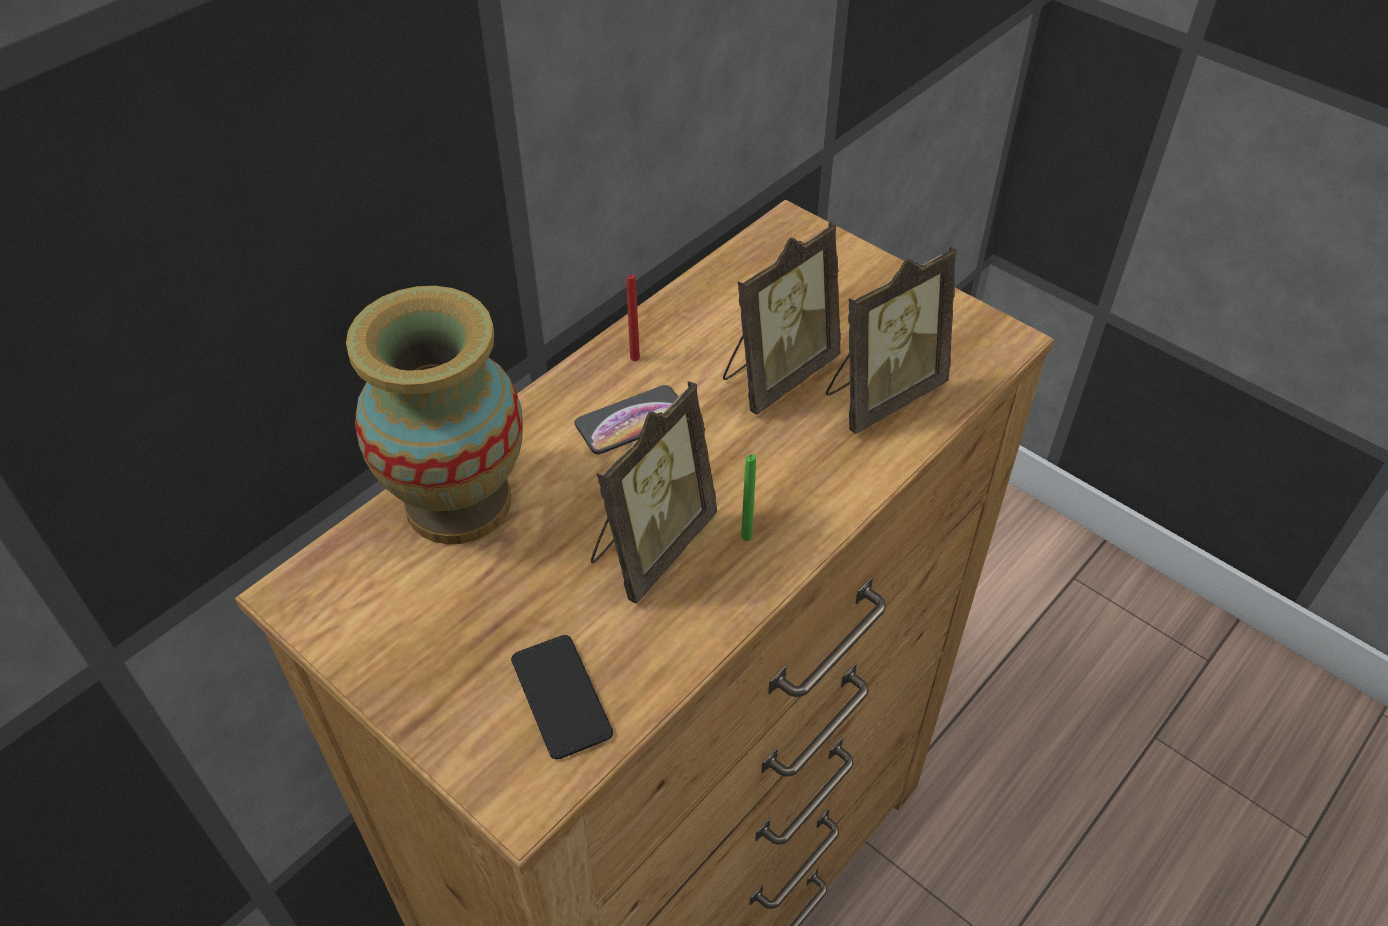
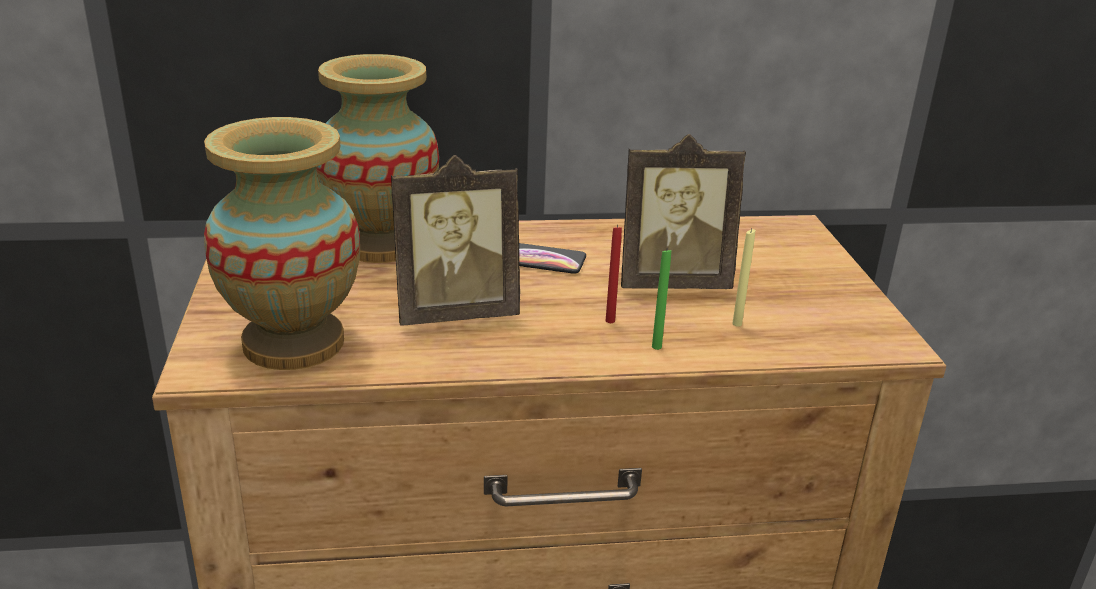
camera: 40 degrees right, 20 degrees down
(561, 697) = (294, 343): phone -> vase
(634, 357) = (586, 236): red candle -> red candle (610, 321)
(746, 536) = (524, 338): green candle -> green candle (656, 347)
(881, 395) = (737, 324): picture frame -> yellow candle

